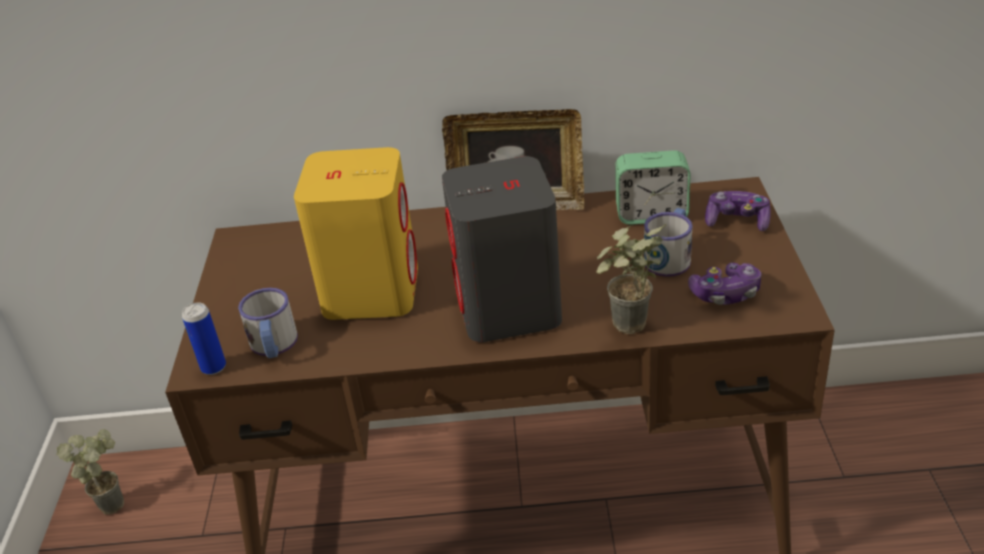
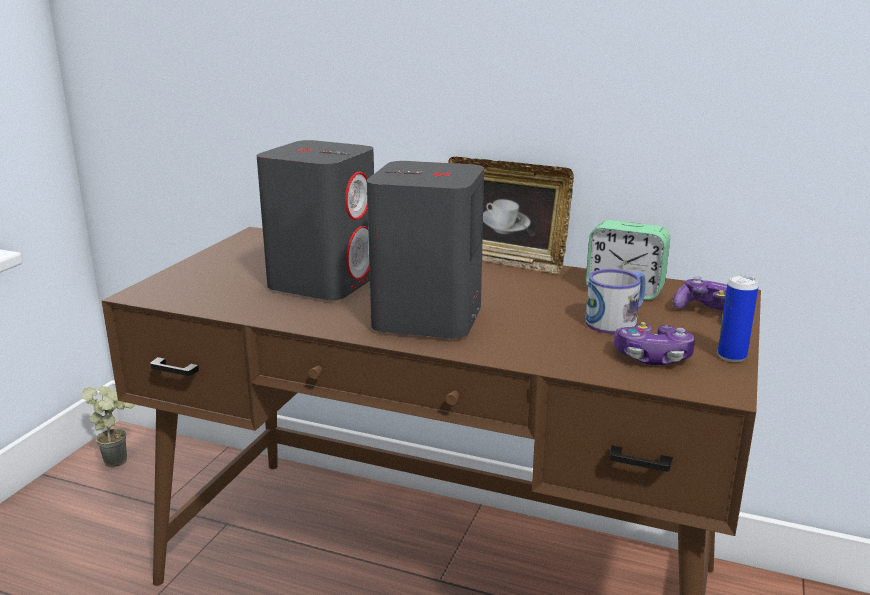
camera: 20 degrees right, 15 degrees down
(213, 367) = (152, 295): can -> can (731, 356)
(274, 346) = (210, 294): mug -> none
(371, 290) = (324, 282): yellow speaker -> grey speaker
(627, 331) = (524, 358): potted plant -> none

